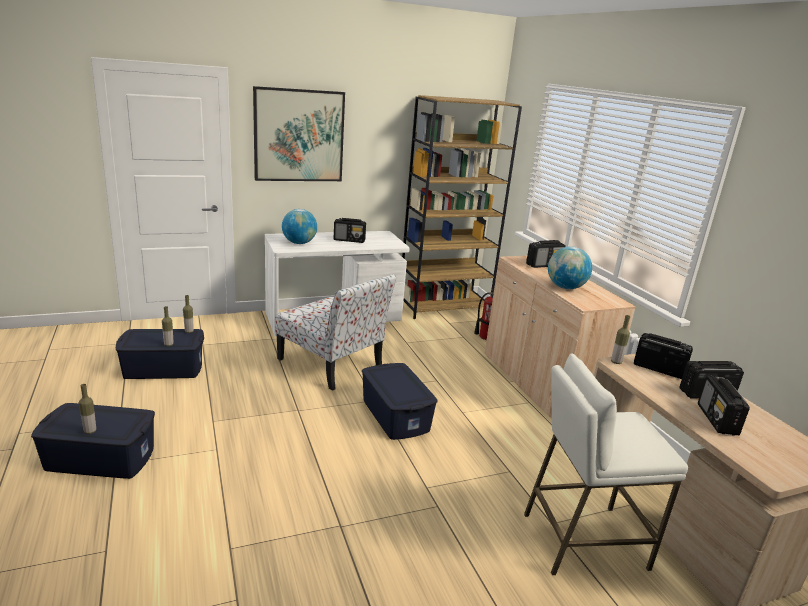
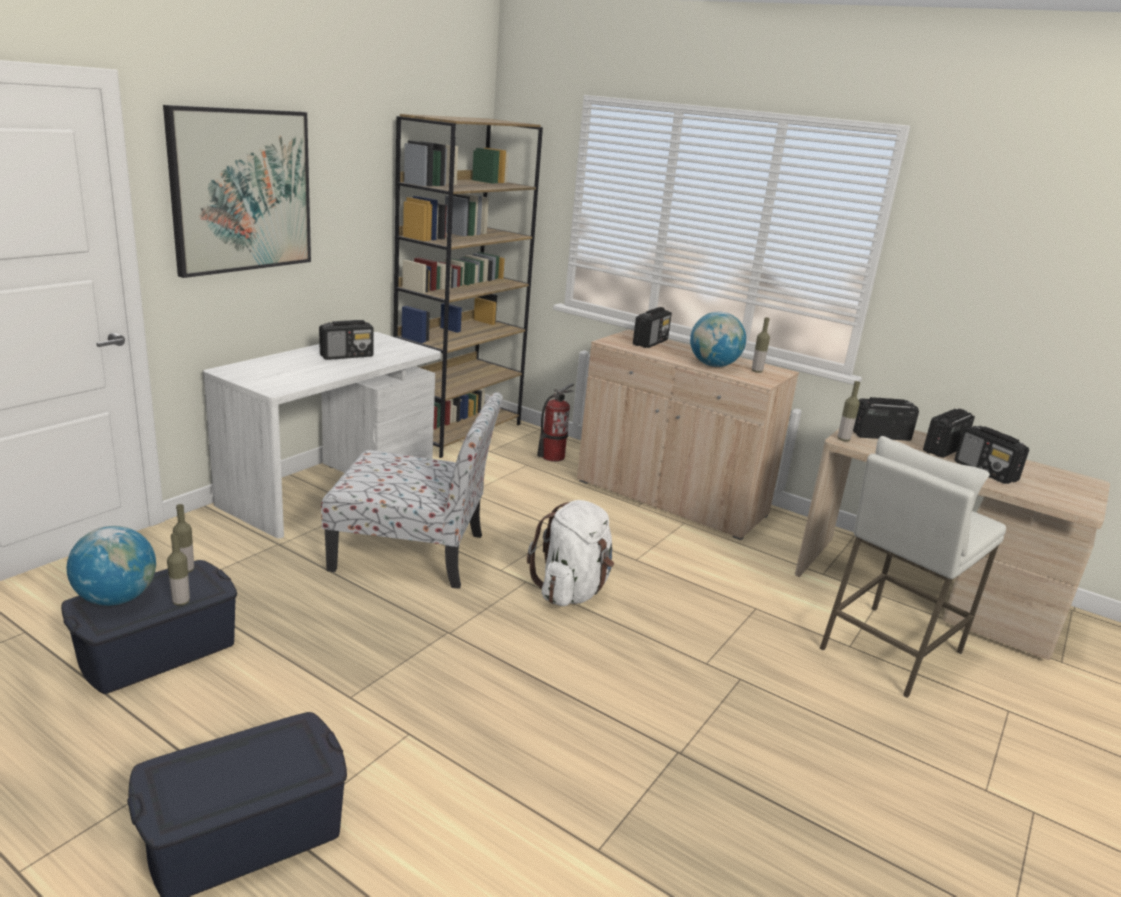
camera: 35 degrees left, 0 degrees up
(90, 431) = (253, 788): bottle -> bottle (757, 371)
(299, 243) = (283, 374): globe -> globe (116, 598)
(395, 415) = (572, 591): blue storage box -> white backpack

